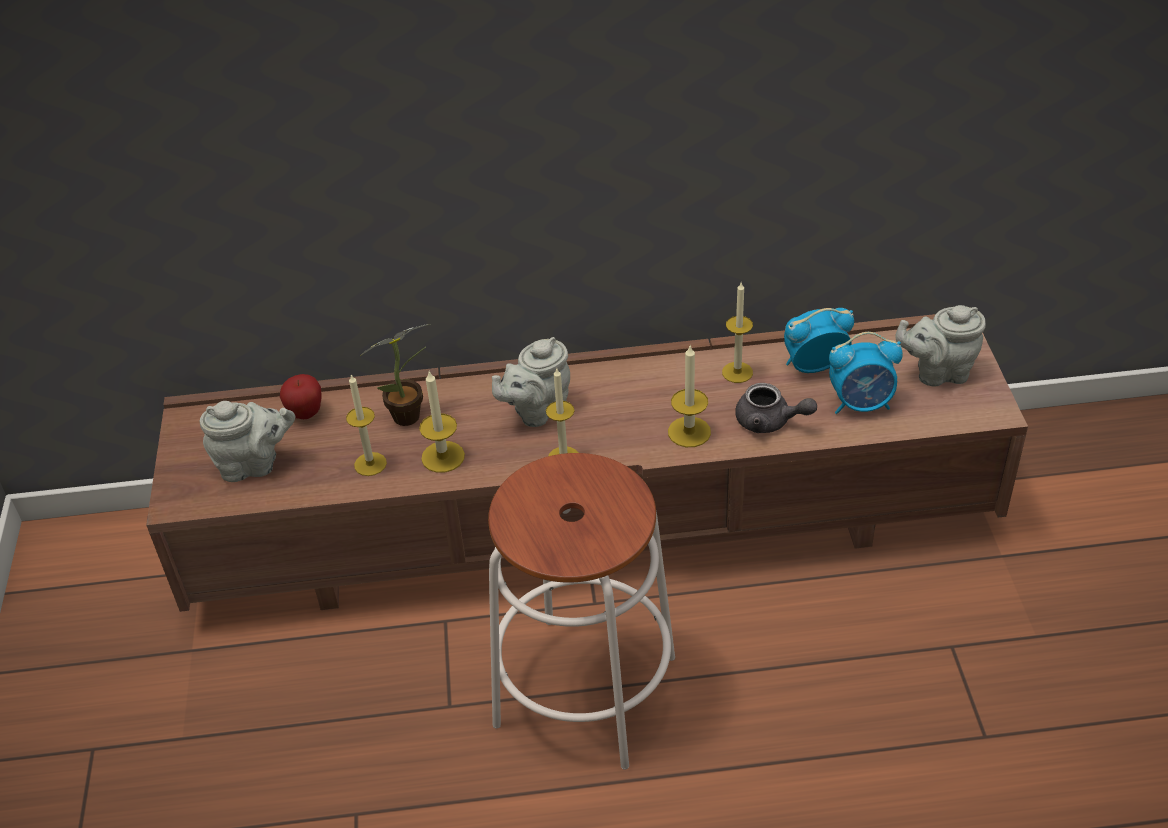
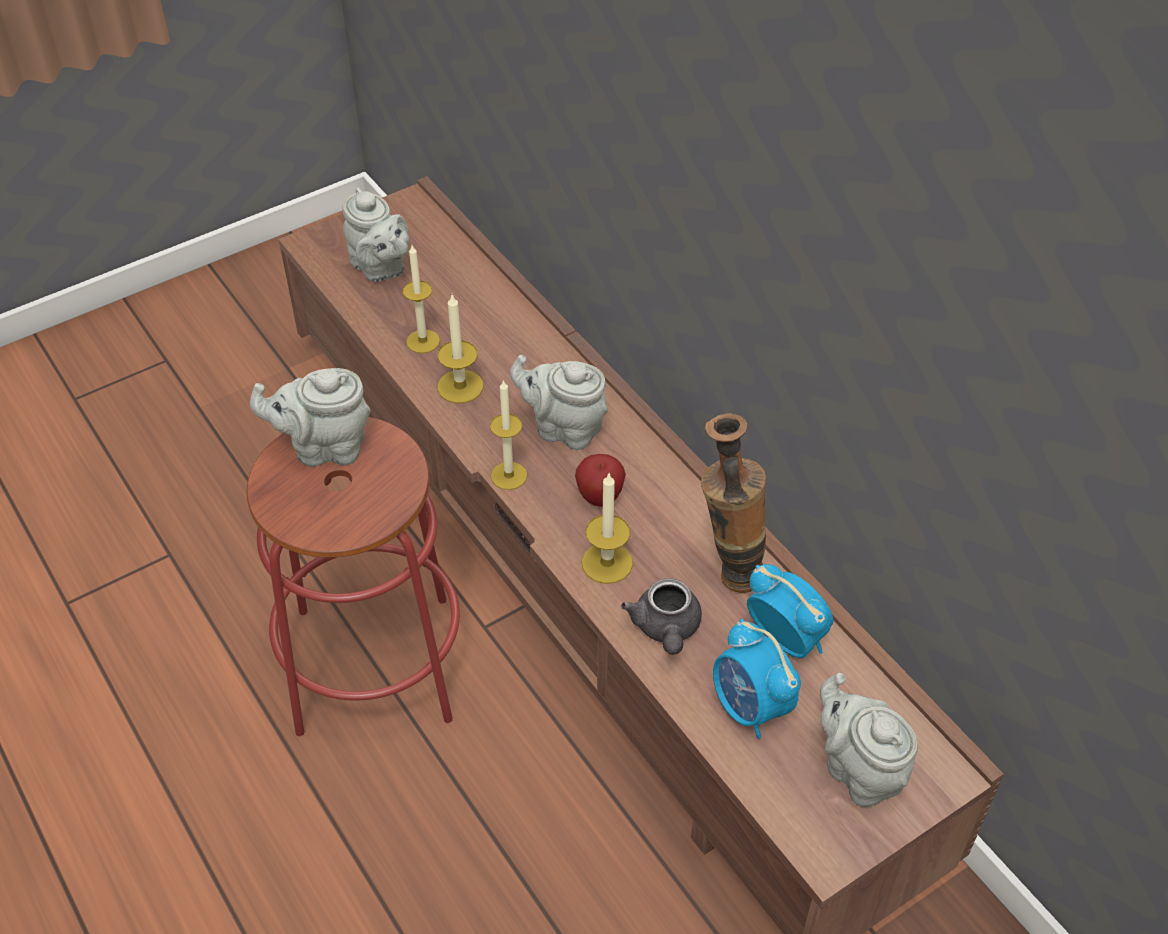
camera: 60 degrees right, 5 degrees up
(305, 413) = (462, 271): apple -> apple (600, 498)
(411, 415) = (502, 341): potted plant -> none
(529, 510) = (324, 447): none -> grey teapot
(585, 690) = (373, 664): white stool -> red stool
(737, 372) = (728, 571): candle -> vase

